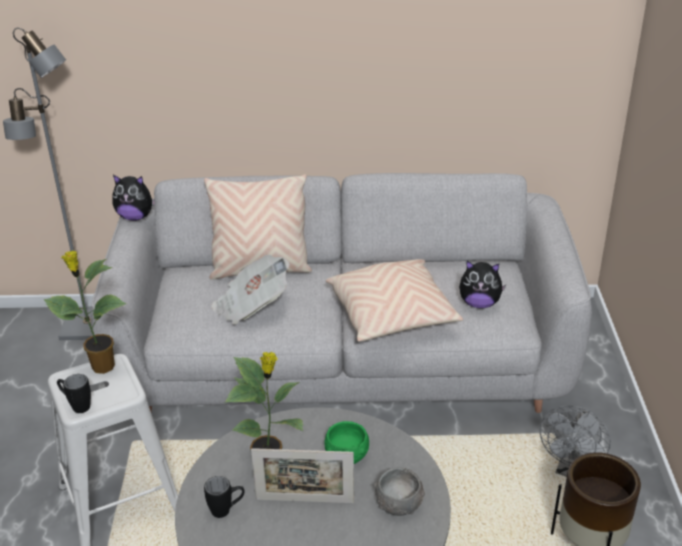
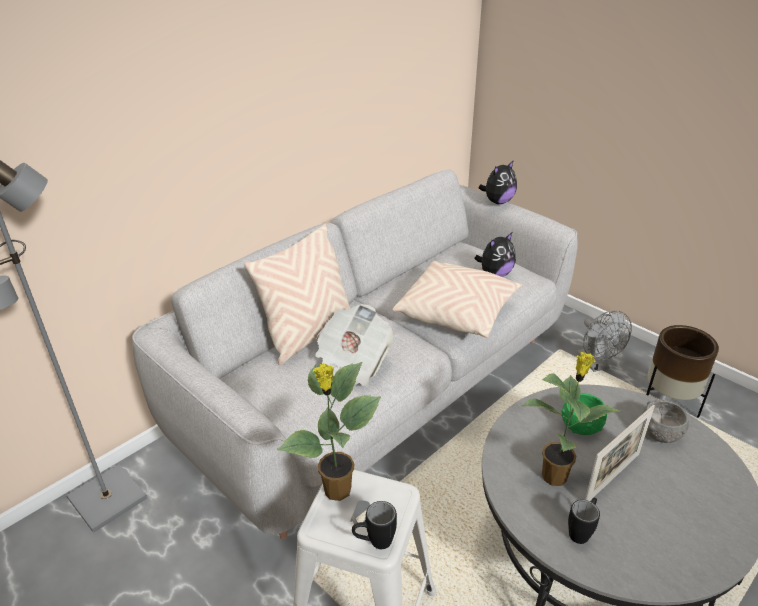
camera: 45 degrees left, 0 degrees up
(136, 217) = (165, 342): plush toy -> plush toy (498, 202)

